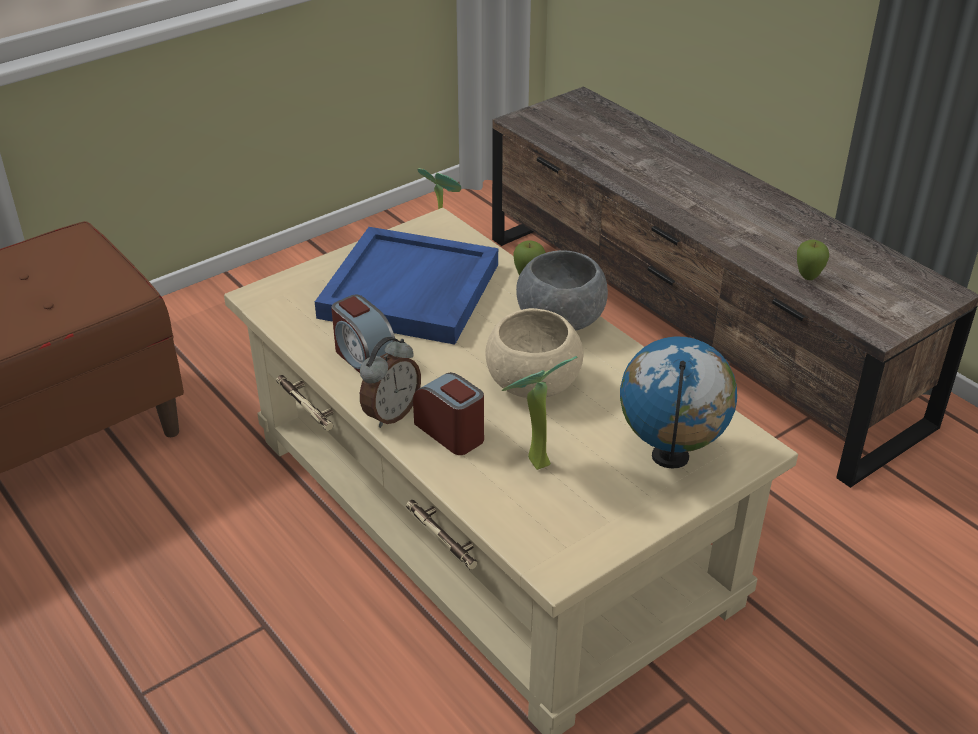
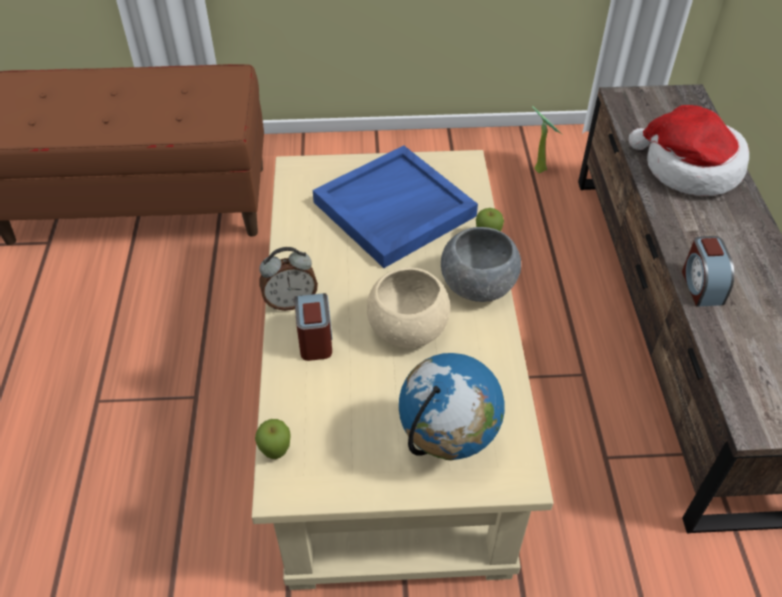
camera: 35 degrees right, 10 degrees up
(364, 358) = (314, 249): alarm clock -> alarm clock (701, 286)
(532, 462) = (346, 393): potted plant -> none
(640, 158) = (688, 168): none -> hat
(808, 278) = (733, 344): apple -> apple (276, 453)

